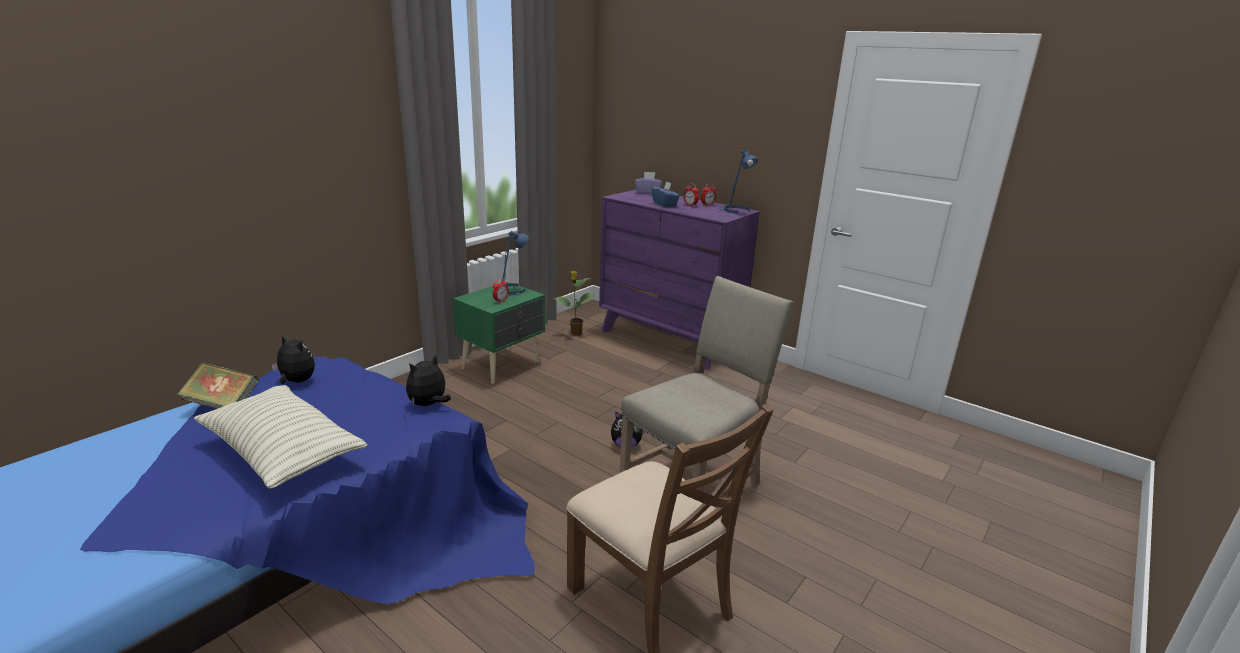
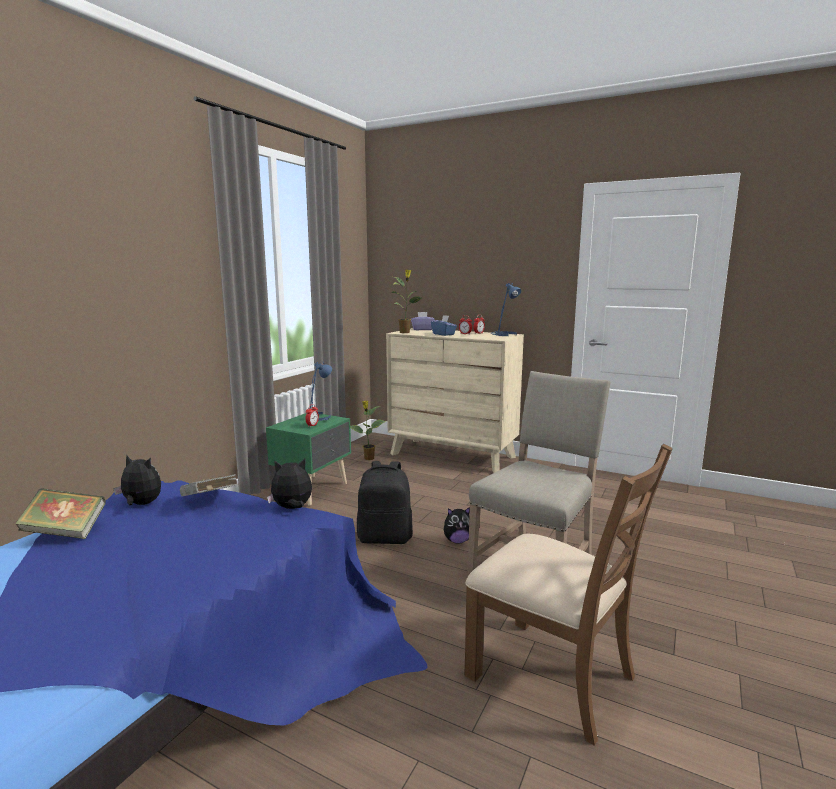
camera: 10 degrees left, 10 degrees down
(282, 452) = (155, 567): pillow -> none
(356, 387) = (209, 502): none -> grey book
(429, 405) = (292, 508): plush toy -> plush toy turned 45 degrees clockwise
(553, 431) = (385, 538): none -> black backpack
(624, 197) = (405, 332): none -> potted plant
(669, 340) = (452, 455): purple dresser -> beige dresser

